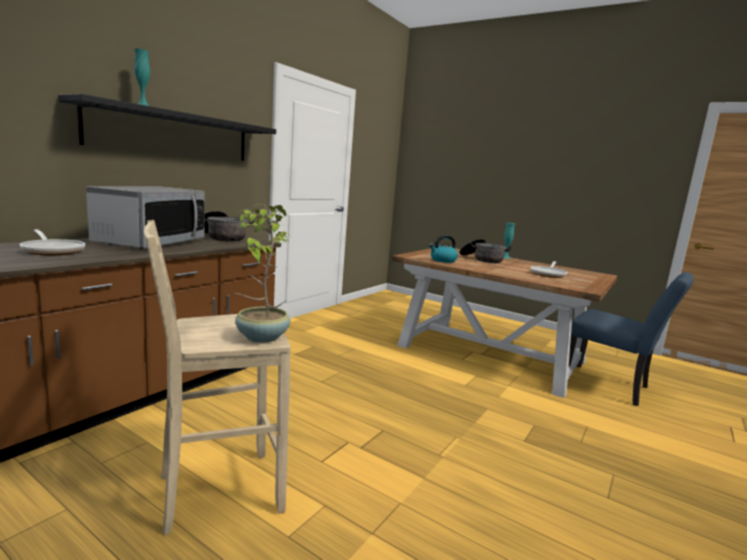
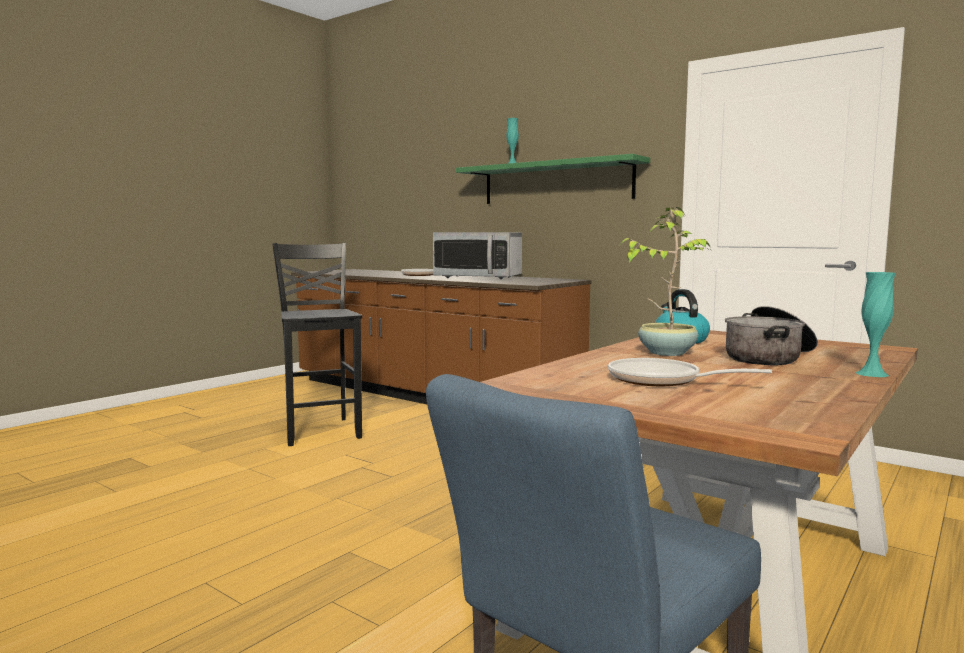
camera: 95 degrees right, 5 degrees down
(173, 134) = (556, 183): black shelf -> green shelf
(216, 491) = (321, 431): beige stool -> black stool
(221, 237) = (537, 280): cooking pot -> none
(261, 337) = (302, 315): potted plant -> potted plant (666, 352)

